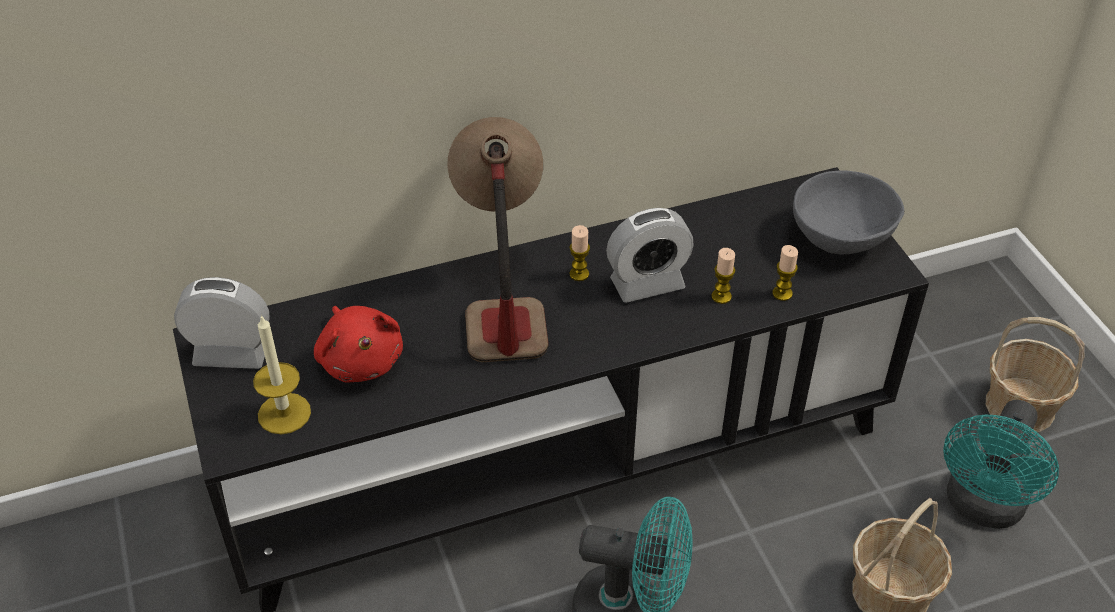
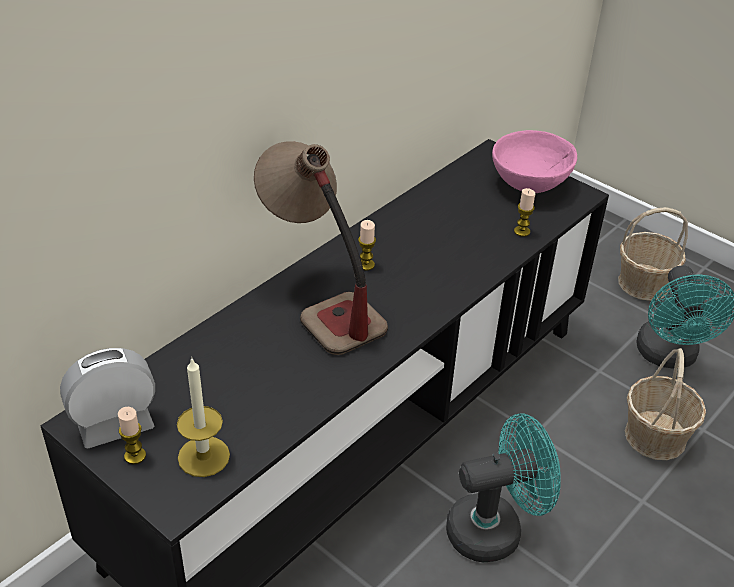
camera: 30 degrees left, 5 degrees down
(361, 359) = (238, 388): red plush toy -> none
(647, 284) = (422, 255): alarm clock -> none
(721, 296) = (482, 247): candle -> candle (135, 456)
(842, 238) = (530, 183): grey bowl -> pink bowl

